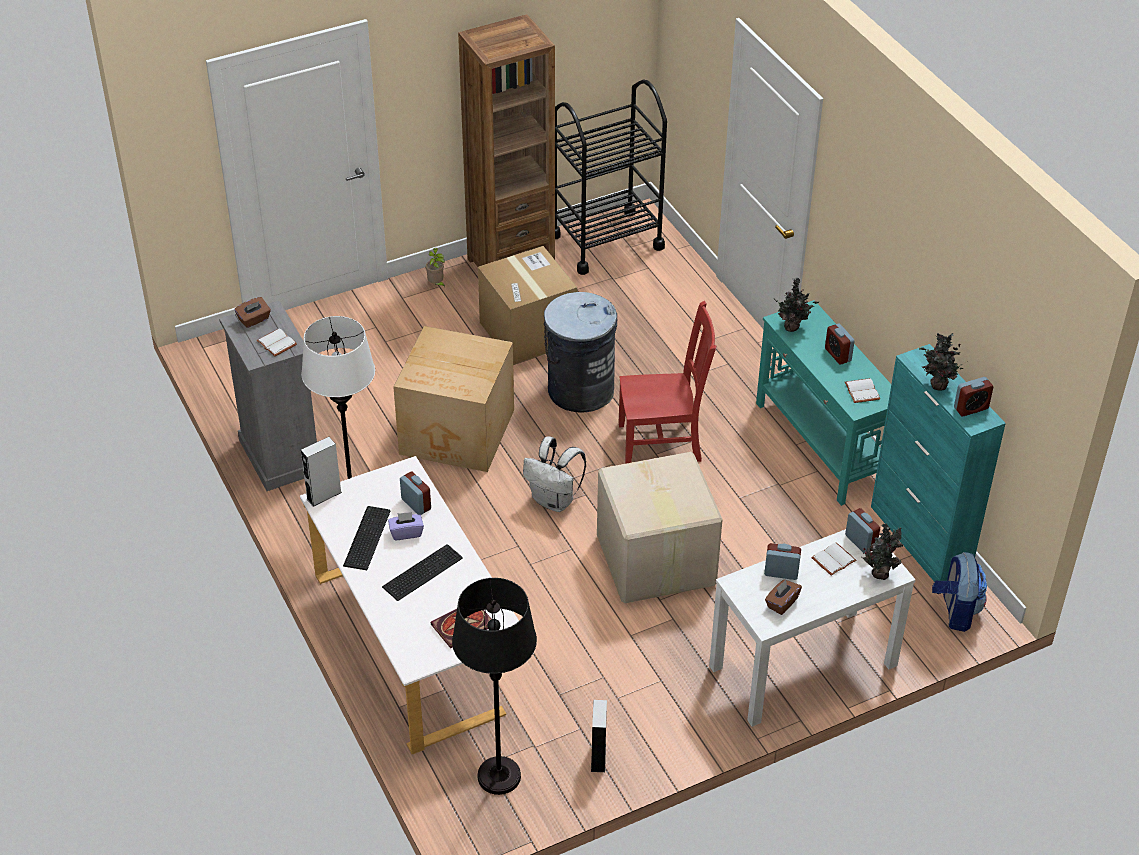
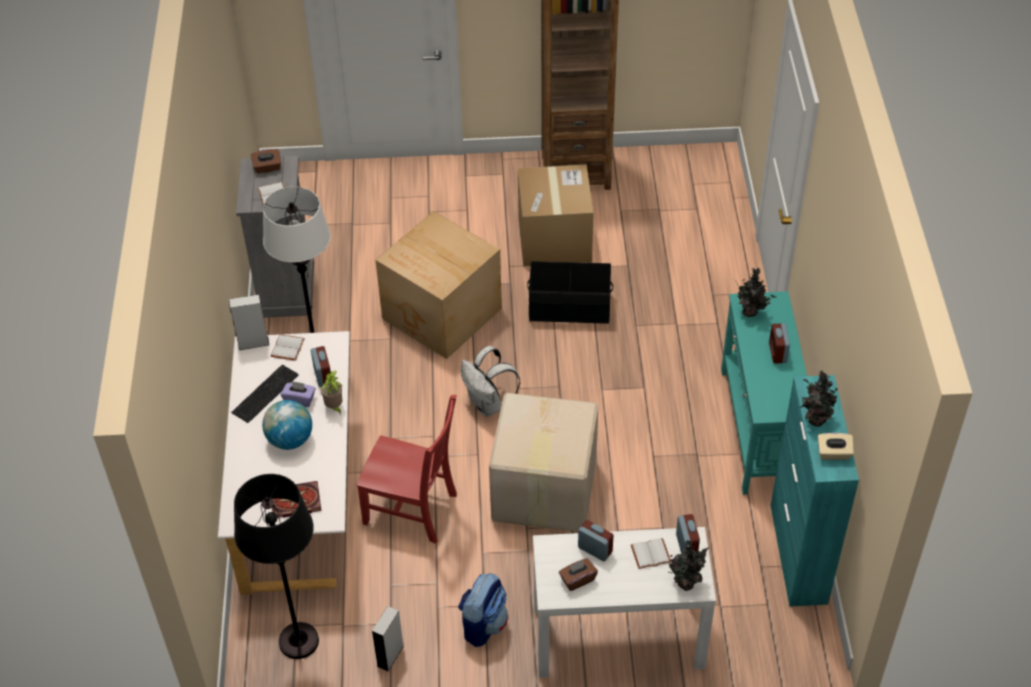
camera: 25 degrees right, 5 degrees up
(420, 572) = (290, 440): keyboard -> globe
(436, 284) = (501, 171): potted plant -> potted plant (334, 407)
(580, 390) = (569, 307): grey trash can -> black storage box
(606, 241) = (673, 172): black cart -> none
(663, 442) = (614, 380): red chair -> red chair (413, 510)
(860, 391) = (777, 396): white book -> white book (287, 347)
(955, 611) = (791, 636): backpack -> backpack (483, 624)
(971, 408) = (833, 453): alarm clock -> beige tissue box

